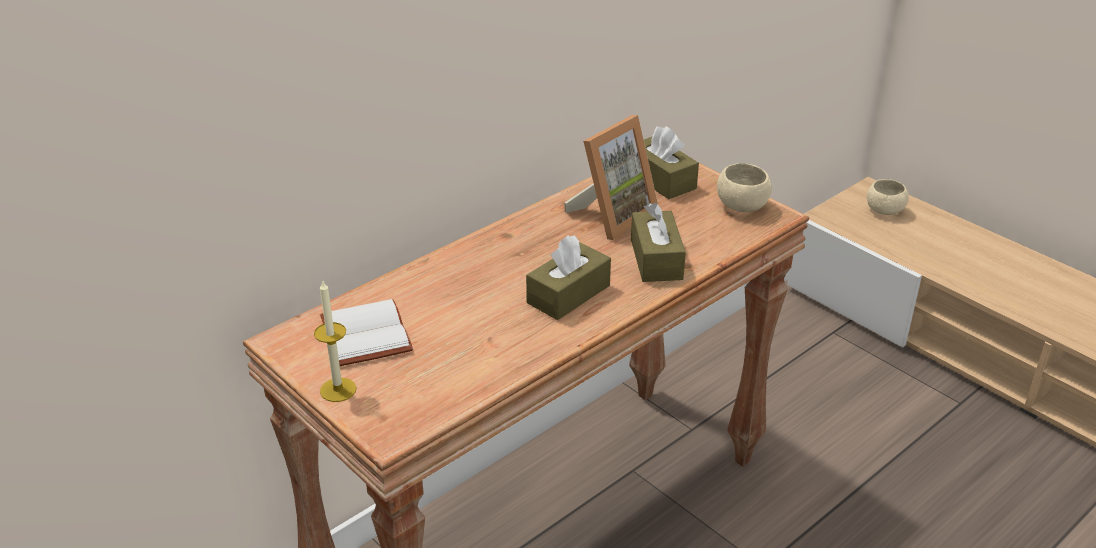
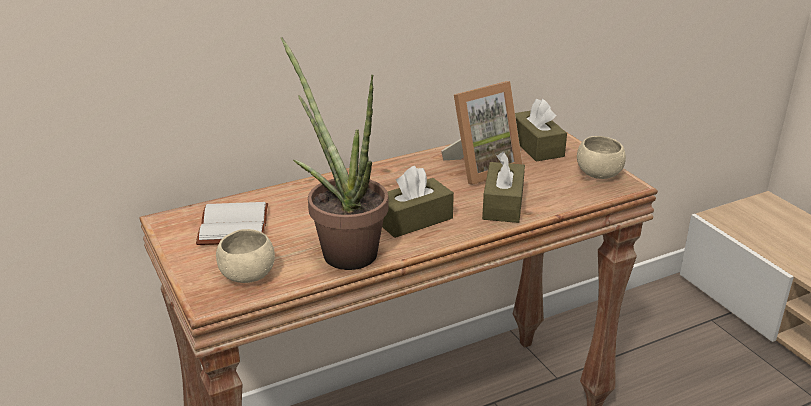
camera: 15 degrees right, 5 degrees down
(338, 390) = (189, 262): candle -> none
(506, 344) = (342, 249): none -> potted plant
(884, 210) = (774, 219): beige bowl -> beige bowl (247, 275)

